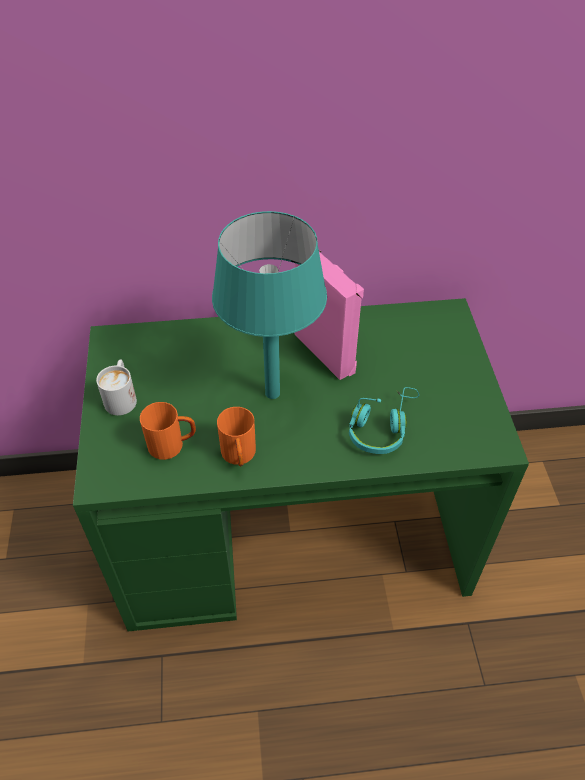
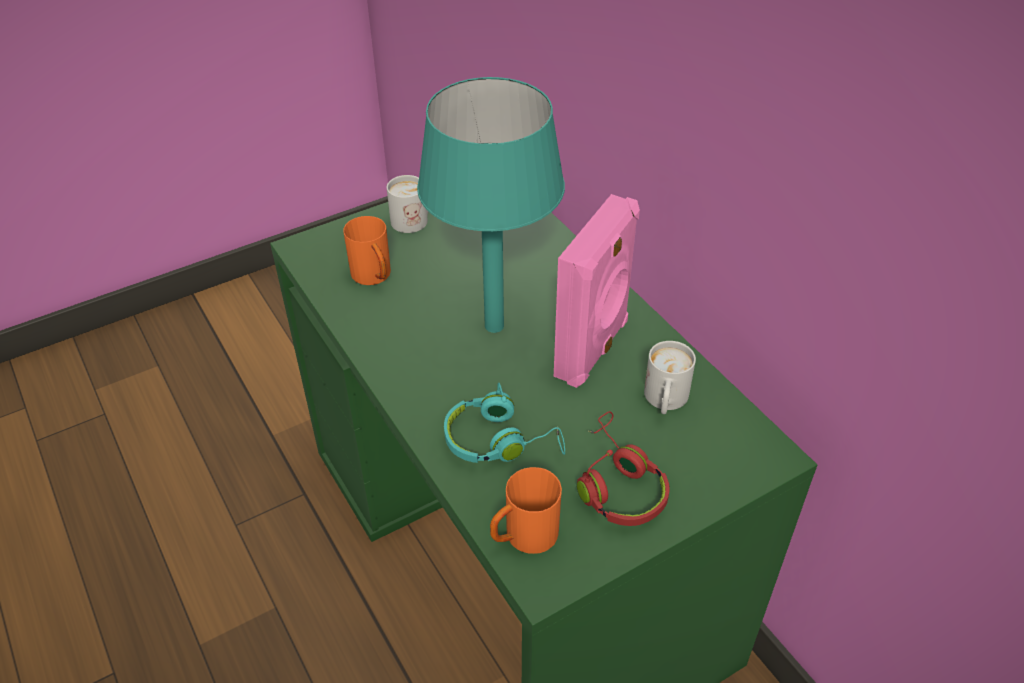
camera: 65 degrees right, 5 degrees down
(239, 457) = (385, 332): orange mug -> orange mug (523, 538)
(389, 337) = (665, 401): none -> white mug
(443, 385) = (617, 484): none -> red headphones

